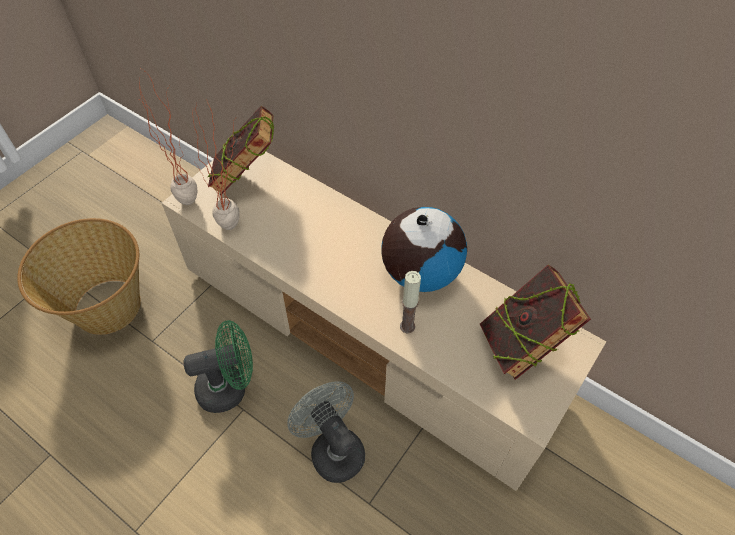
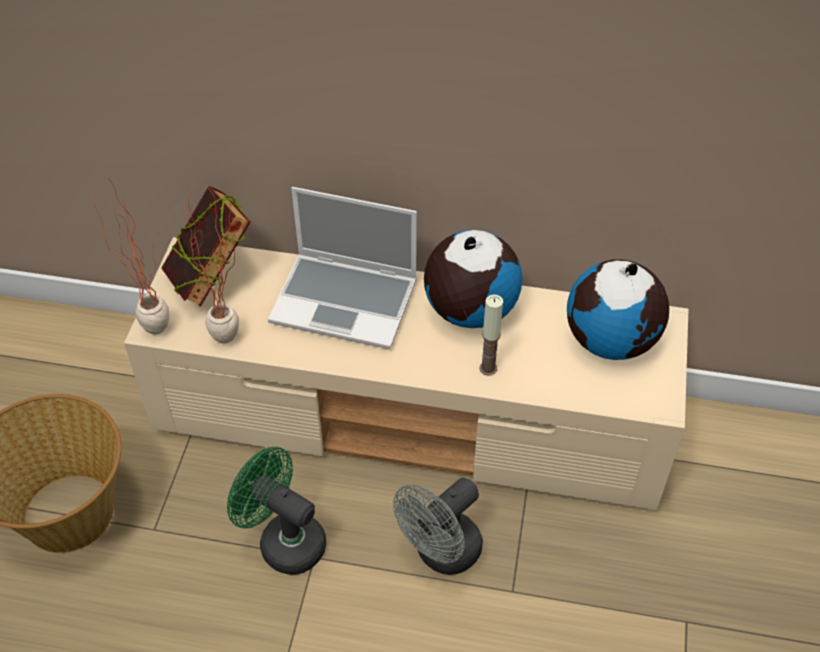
camera: 25 degrees left, 5 degrees down
(230, 387) = (283, 540): green fan -> green fan turned 105 degrees counterclockwise
(331, 230) = (346, 301): none -> laptop
(332, 448) = (441, 554): grey fan -> grey fan turned 75 degrees counterclockwise
(522, 344) = (611, 341): book -> globe

